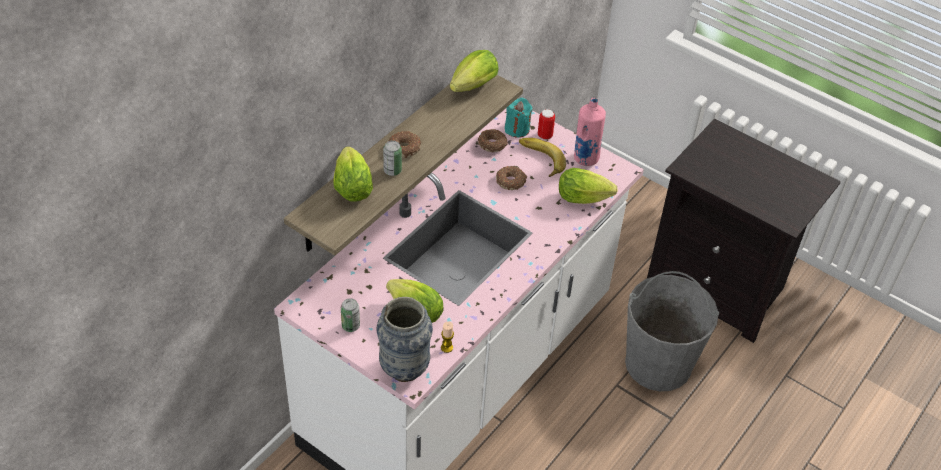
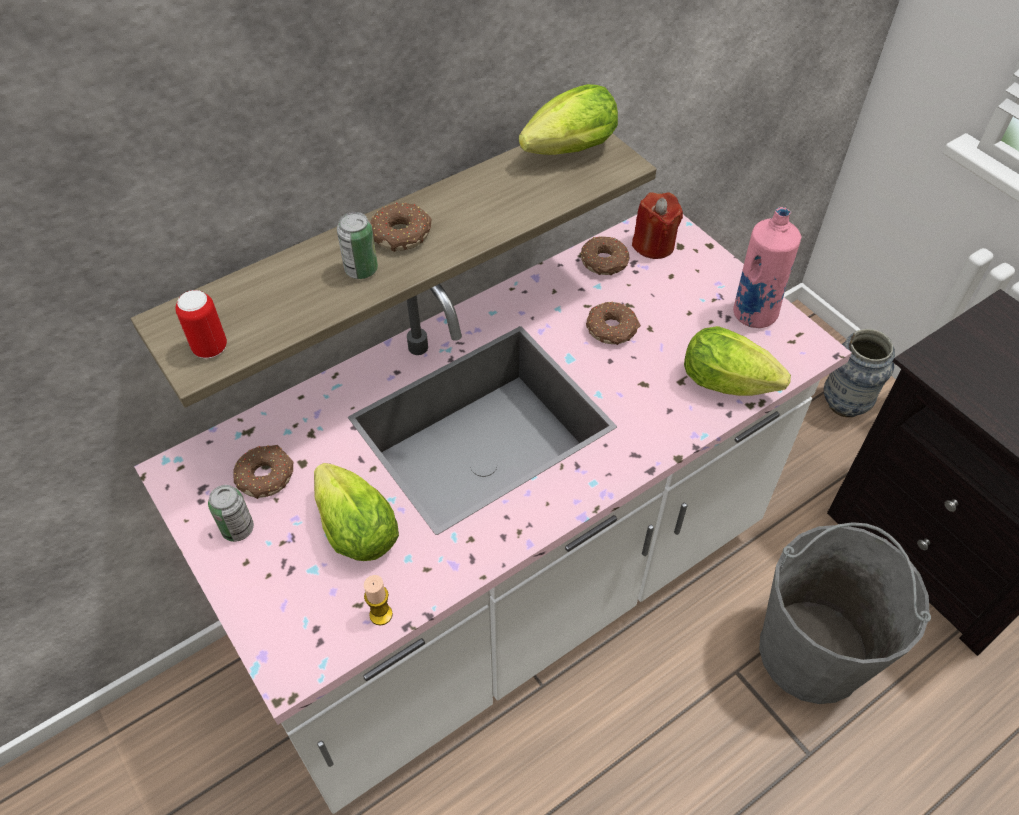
camera: 20 degrees right, 5 degrees up
(352, 185) = (277, 282): lettuce -> none
(352, 297) = (266, 476): none -> donut
(404, 369) = (288, 638): vase -> vase (844, 404)
(517, 129) = (653, 245): turquoise candle -> red candle
(539, 160) = (673, 302): banana -> none
(545, 135) = (696, 263): can -> can (210, 348)

